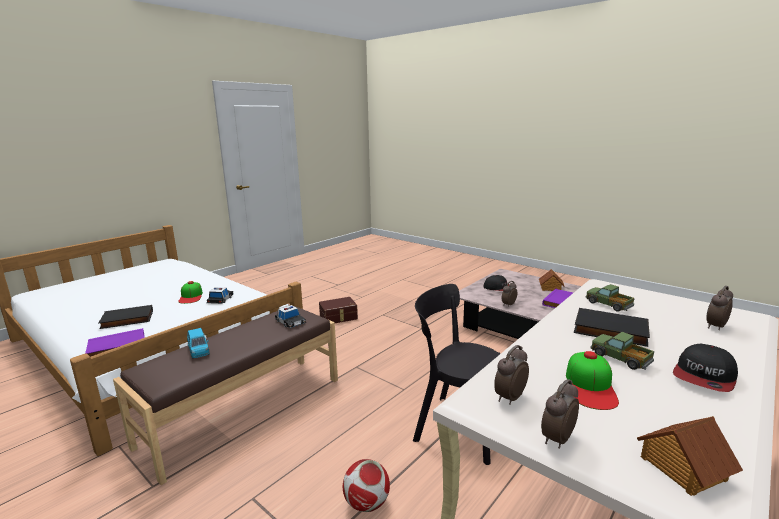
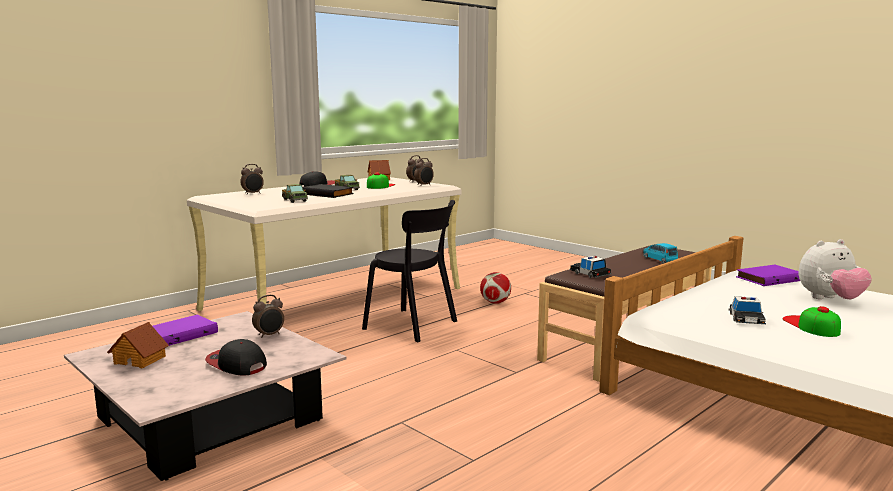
camera: 175 degrees left, 5 degrees down
(127, 320) = (830, 299): black book -> plush toy
(338, 317) = (573, 458): brown storage box -> none

